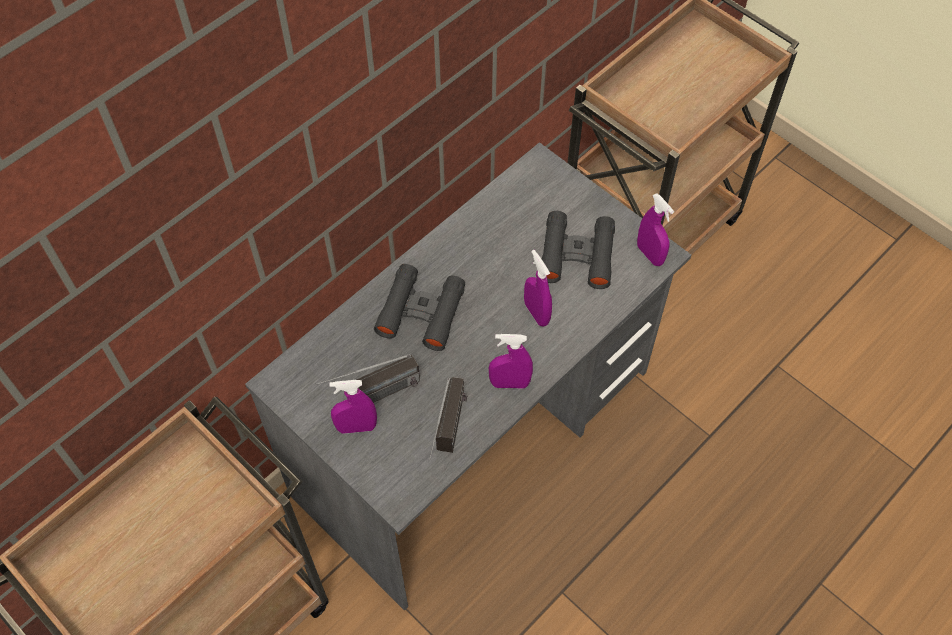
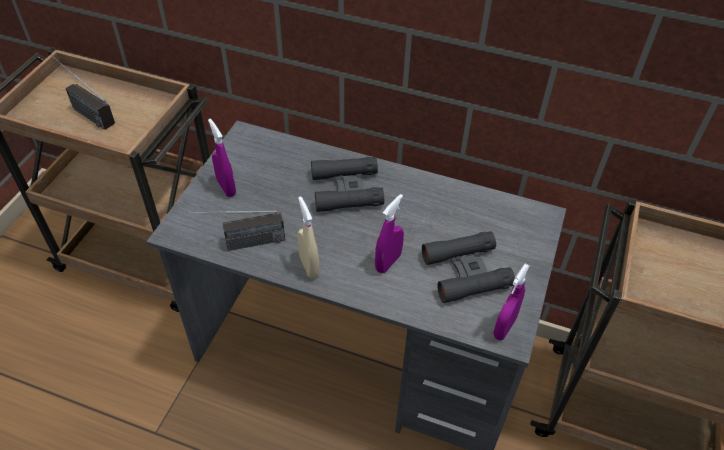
camera: 65 degrees right, 10 degrees down
(372, 397) = (256, 187): radio -> radio (84, 111)
(509, 383) = (309, 266): purple spray bottle -> beige spray bottle

